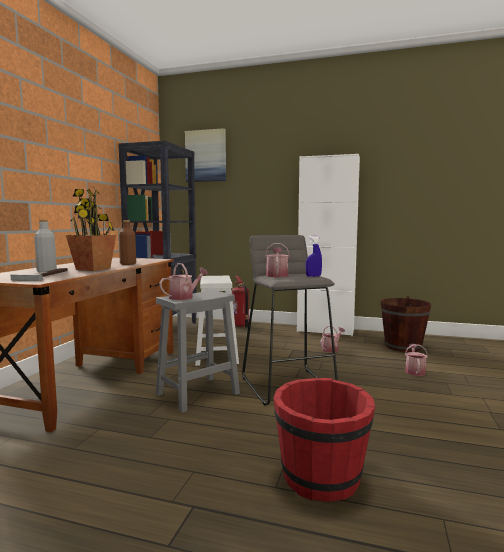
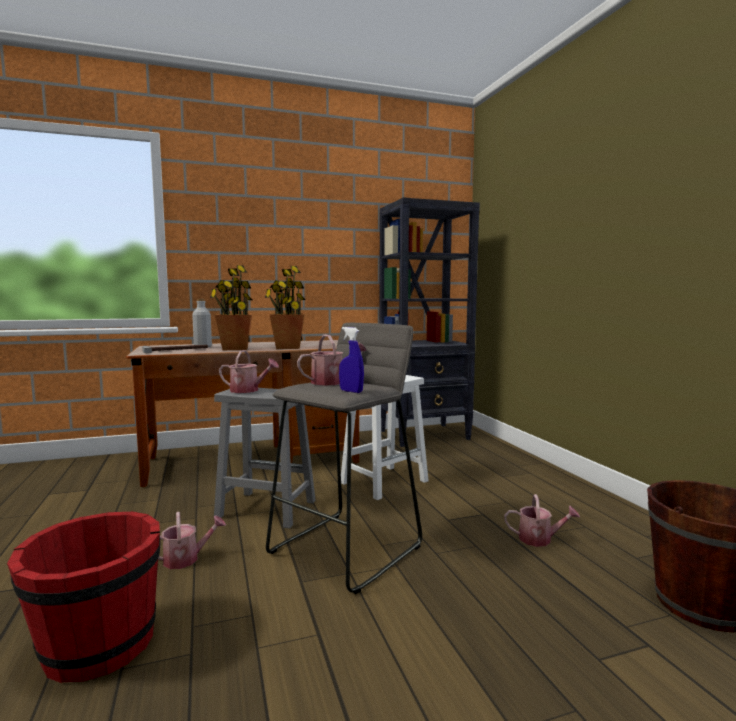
camera: 55 degrees right, 0 degrees up
(128, 264) = (288, 347): brown bottle -> potted plant
(206, 156) = (508, 205): picture -> none
(240, 326) = (510, 459): fire extinguisher -> none
(325, 330) = (619, 511): white cabinet -> none
(414, 371) = (577, 649): watering can -> watering can (186, 559)

